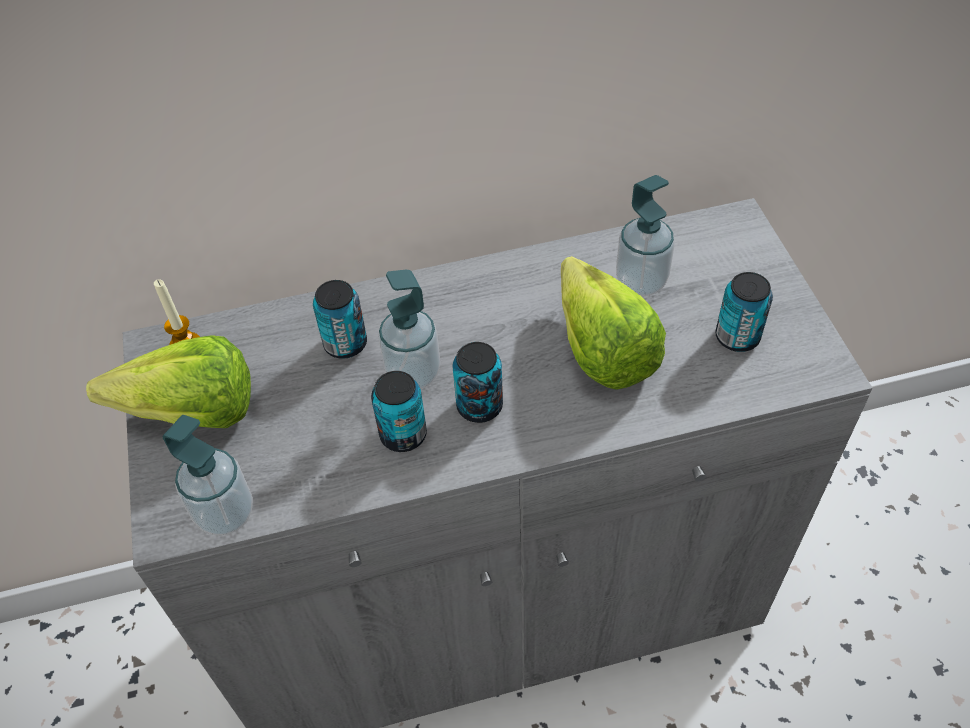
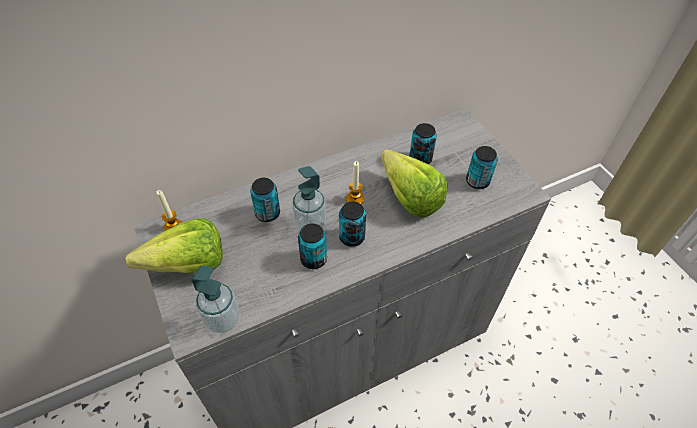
camera: 15 degrees left, 0 degrees up
(503, 339) = (355, 199): none -> candle
(641, 281) = (420, 158): soap dispenser -> can

